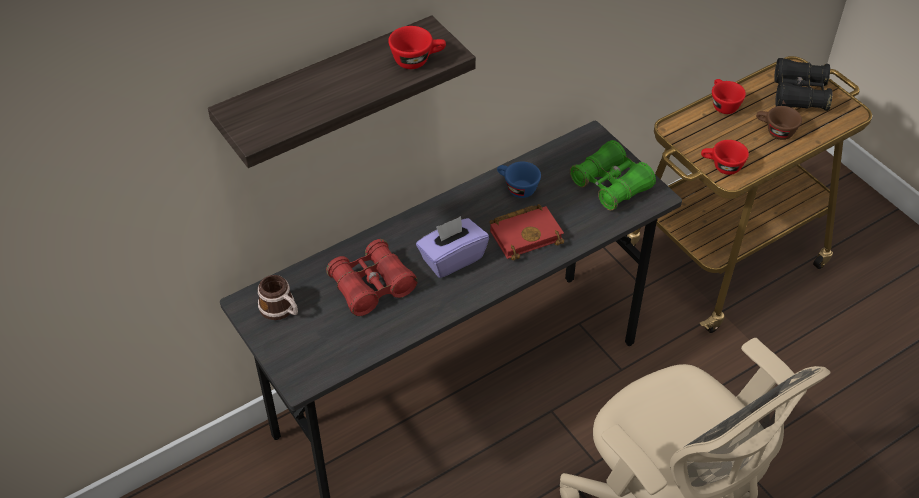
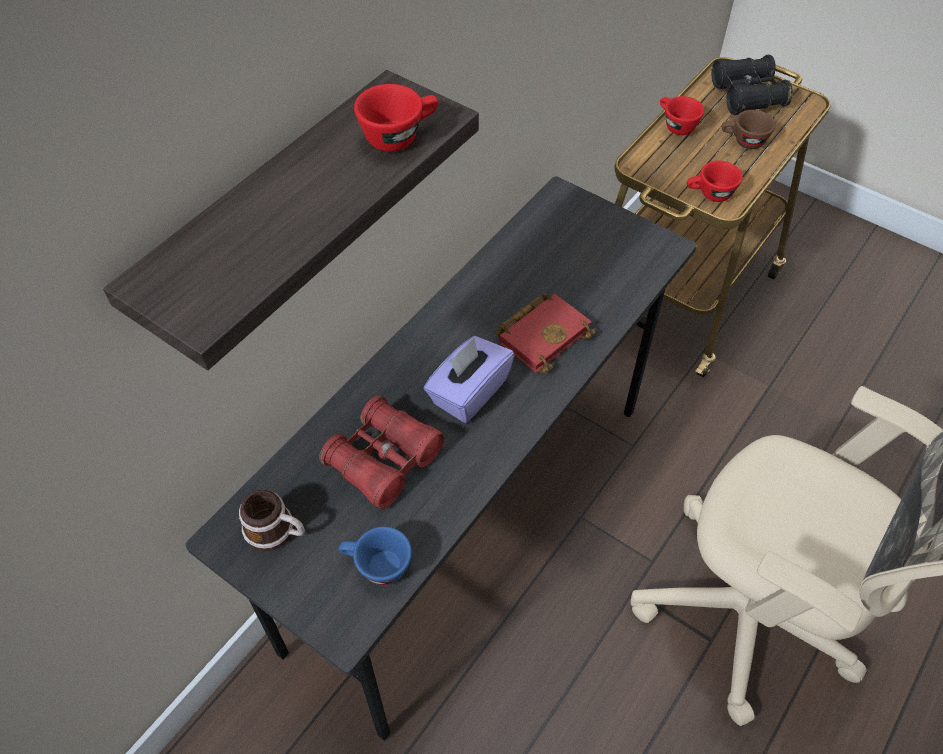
camera: 20 degrees left, 5 degrees up
(516, 188) = (505, 280): blue cup -> blue cup (376, 566)
(611, 185) = (610, 247): green binoculars -> none

